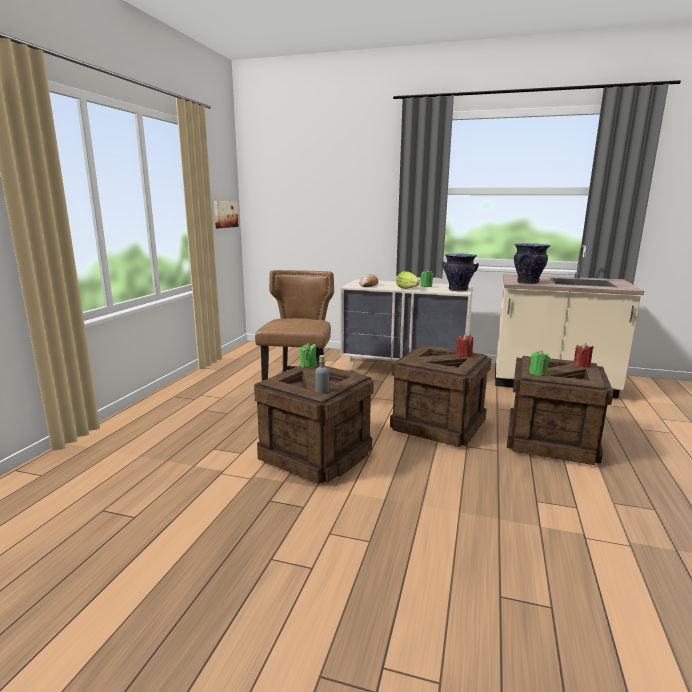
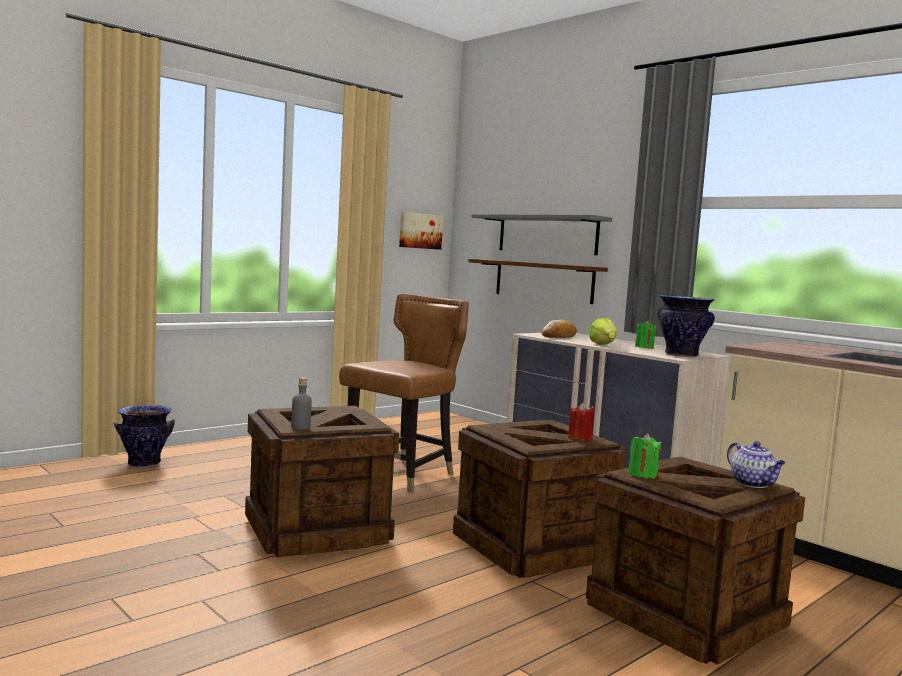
camera: 30 degrees right, 10 degrees down
(308, 365) = (345, 407): green candle -> none
(326, 213) = (547, 234): none -> grey shelf
(326, 245) = (543, 281): none -> brown shelf
(527, 282) = (776, 349): vase -> vase (144, 463)
(581, 365) = (753, 484): red candle -> teapot

